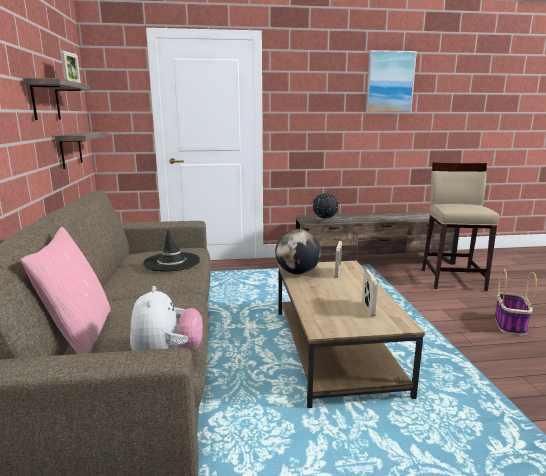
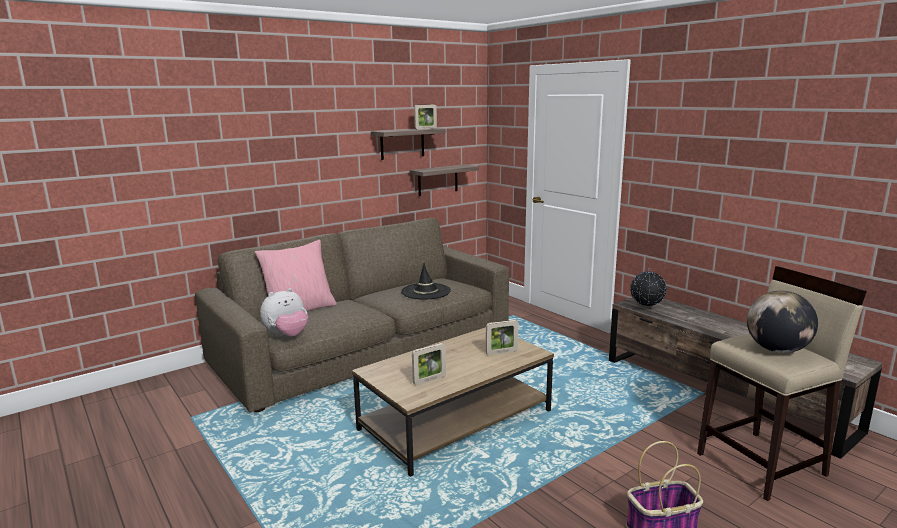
camera: 60 degrees right, 0 degrees up
(297, 272) = (478, 337): globe -> globe (776, 350)
(389, 82) = (801, 125): picture -> none

